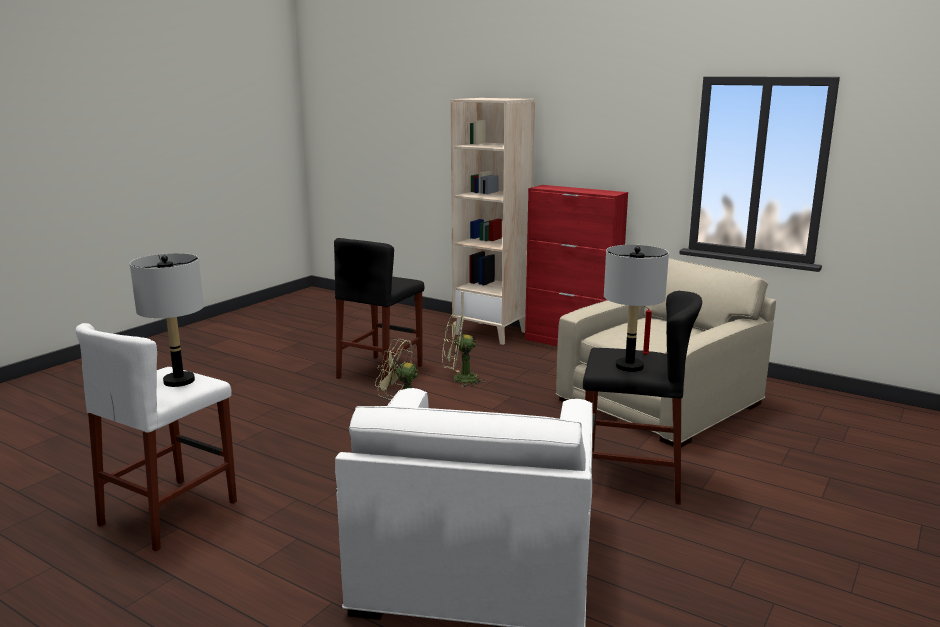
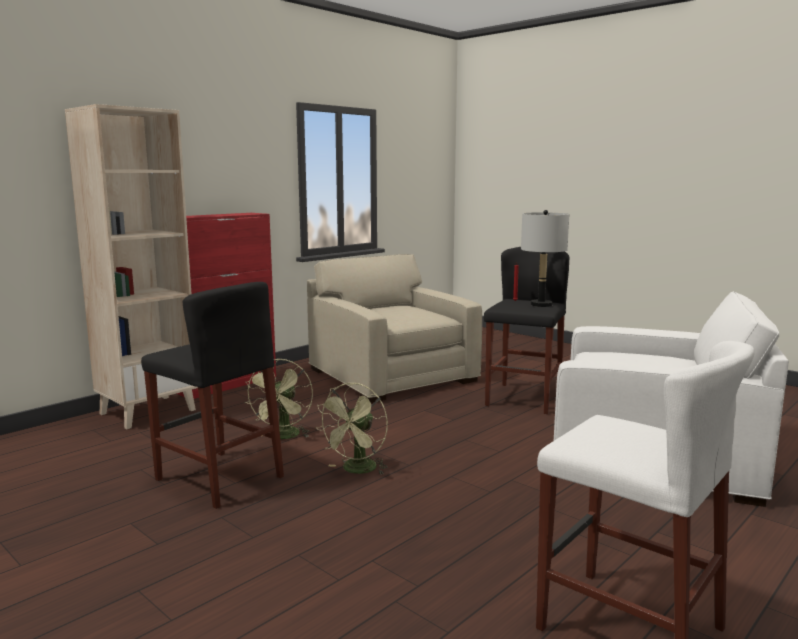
camera: 80 degrees left, 5 degrees down
(179, 381) = (618, 430): grey table lamp -> none

